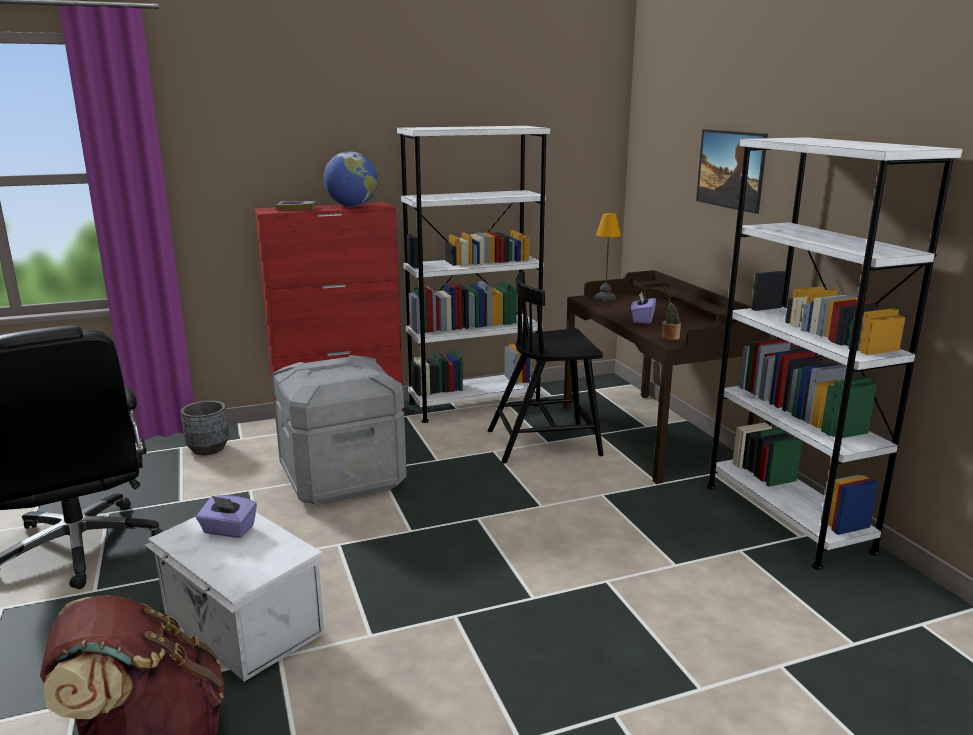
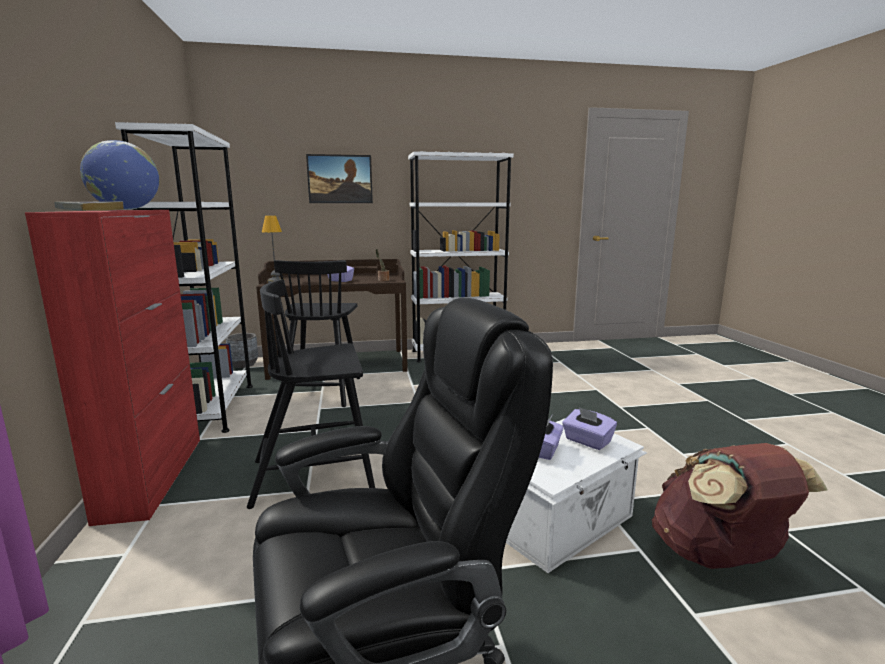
camera: 80 degrees left, 5 degrees down
(208, 449) = (127, 586): grey planter -> grey planter (244, 365)
(244, 558) = (587, 441): none -> purple tissue box
(343, 477) = (315, 475): grey storage box -> black chair

